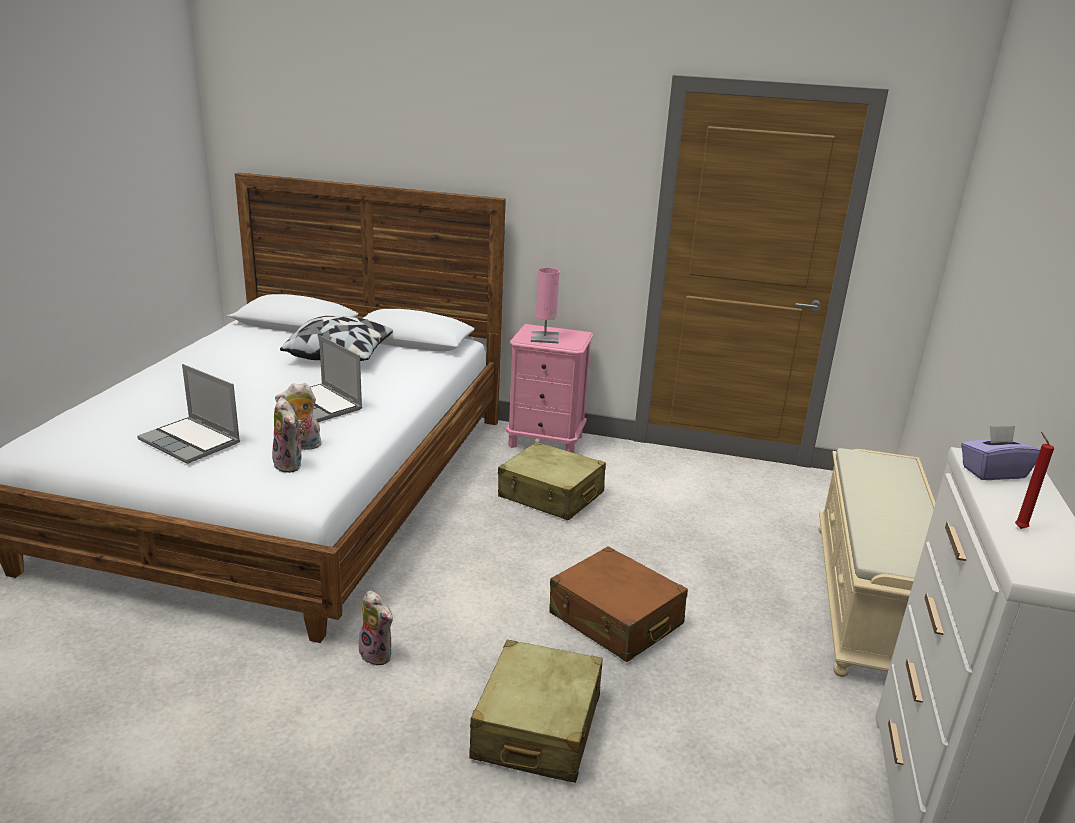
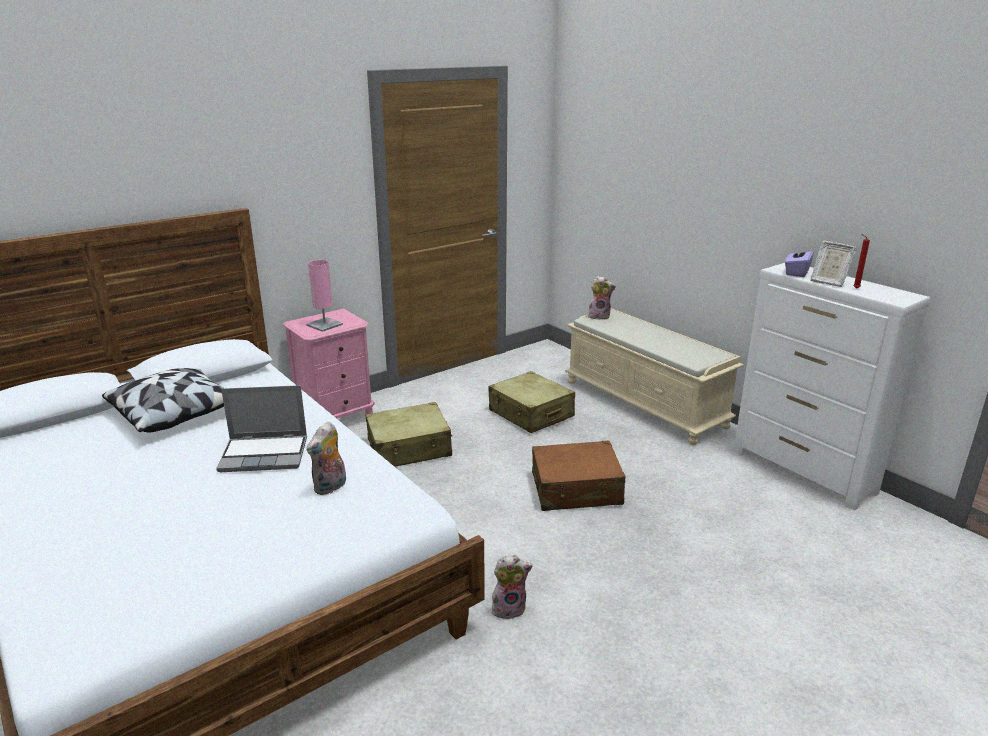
camera: 50 degrees left, 0 degrees up
(192, 442) = (235, 543): laptop -> none
(290, 465) = (359, 502): plush toy -> plush toy (599, 316)
(537, 727) = (650, 568): beige suitcase -> beige suitcase (531, 414)
(1002, 502) = (828, 282): none -> picture frame

